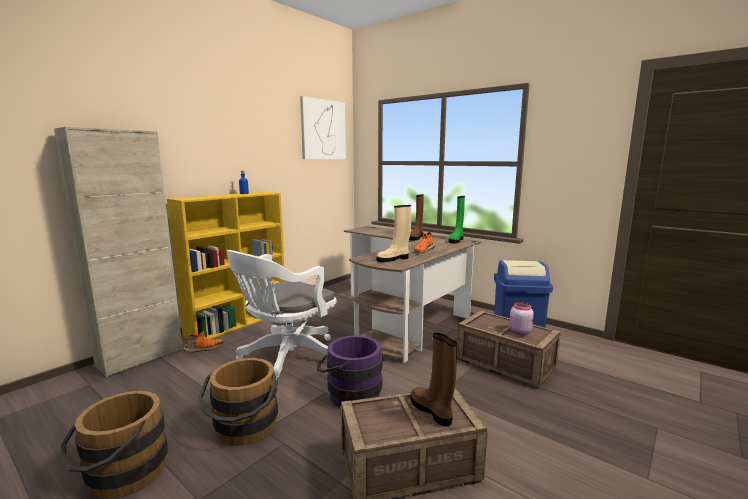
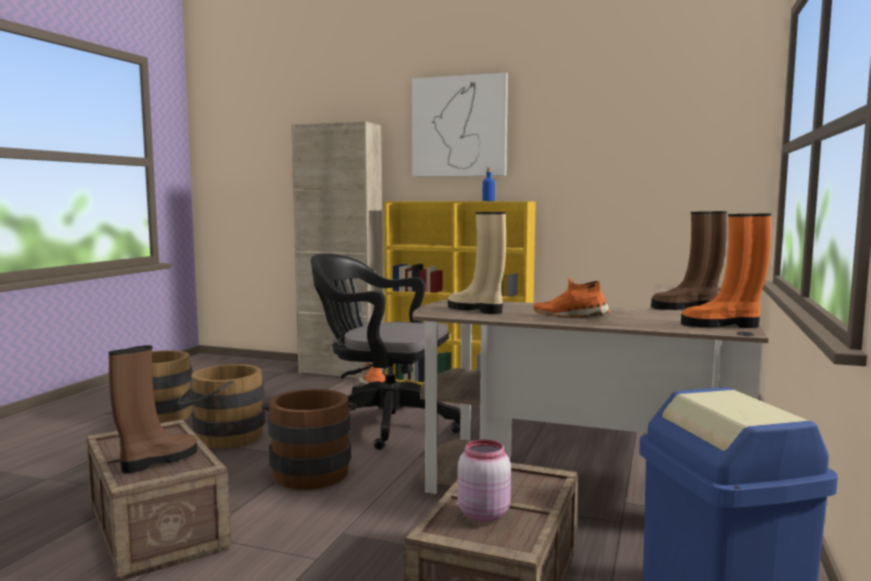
camera: 70 degrees right, 5 degrees down
(286, 358) = (382, 422): white office chair -> black office chair
(323, 130) = (683, 93): picture -> picture (459, 126)
(349, 394) = (311, 470): purple bucket -> brown bucket
(456, 240) = (722, 325): green boot -> orange boot

